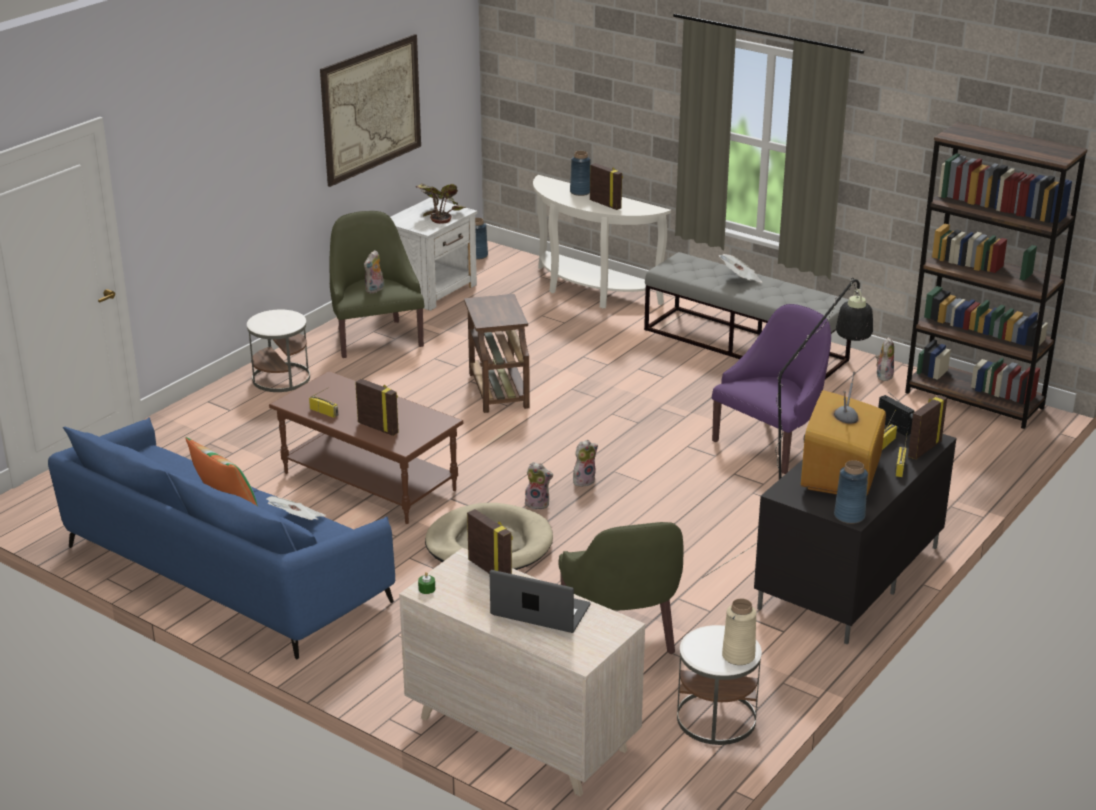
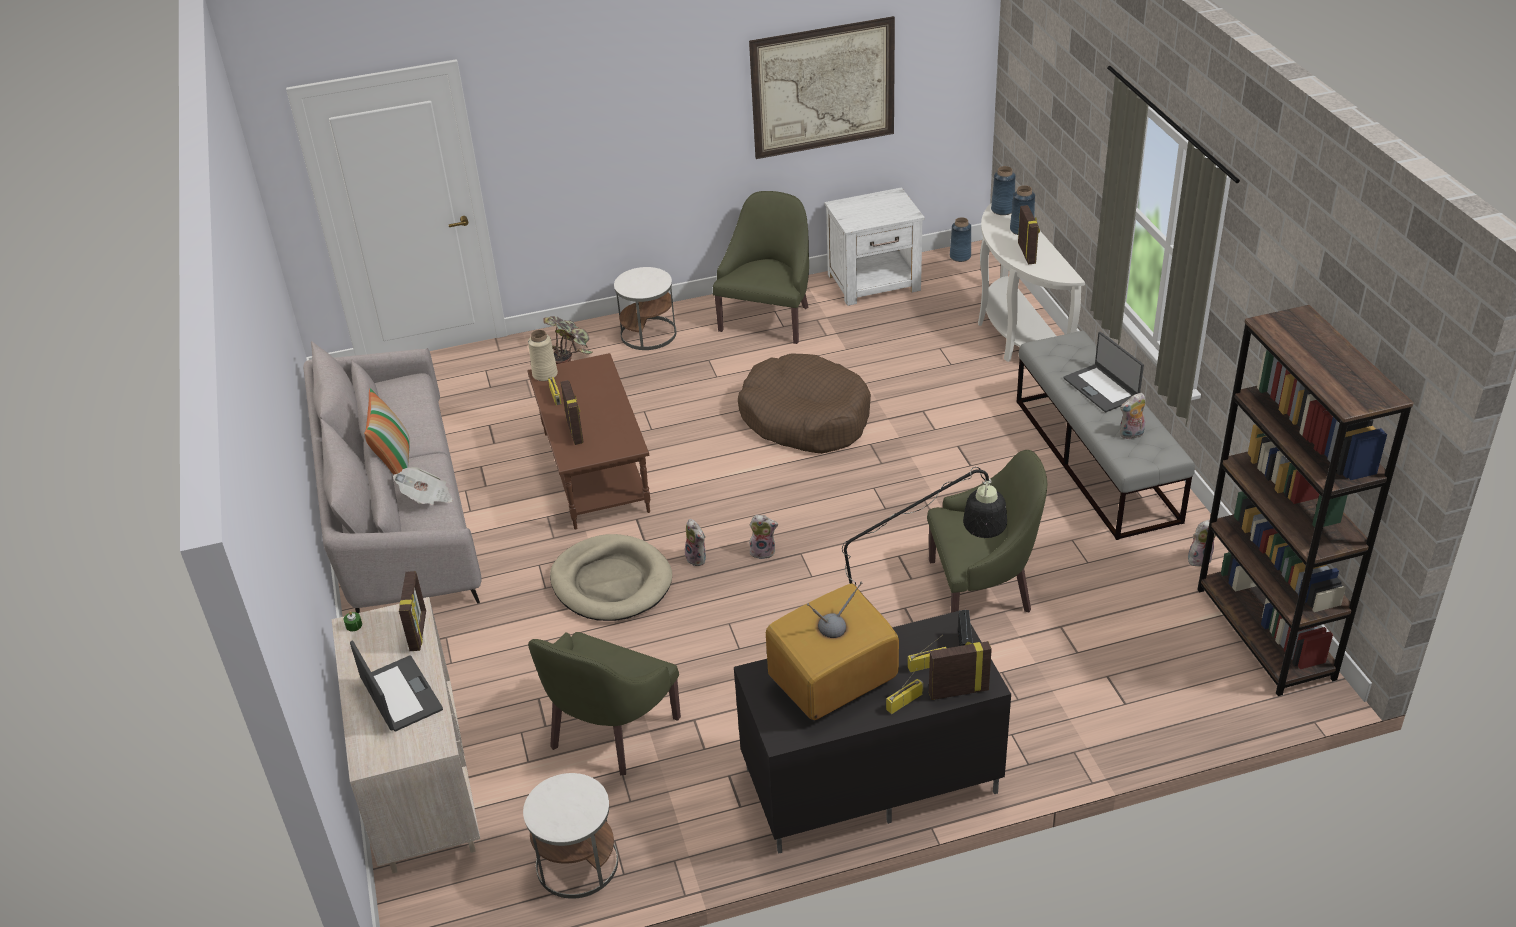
camera: 40 degrees right, 10 degrees up
(220, 573) = (398, 512): blue sofa -> grey sofa
(375, 290) = (759, 275): plush toy -> plush toy (1131, 435)
(439, 214) = (885, 210): potted plant -> potted plant (570, 351)
(498, 390) = (805, 418): brown side table -> brown dog bed
(738, 656) = (569, 822): beige vase -> beige vase (545, 374)
(740, 279) = (1101, 388): newspaper -> laptop
(771, 443) = (982, 589): purple armchair -> green armchair
(849, 516) = (781, 733): blue vase -> blue vase (1003, 210)

